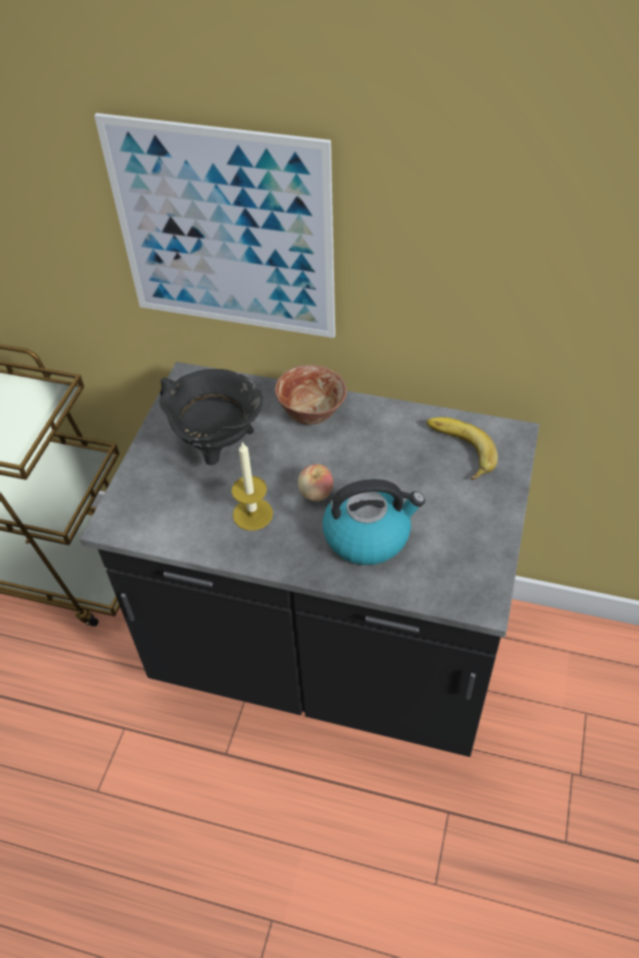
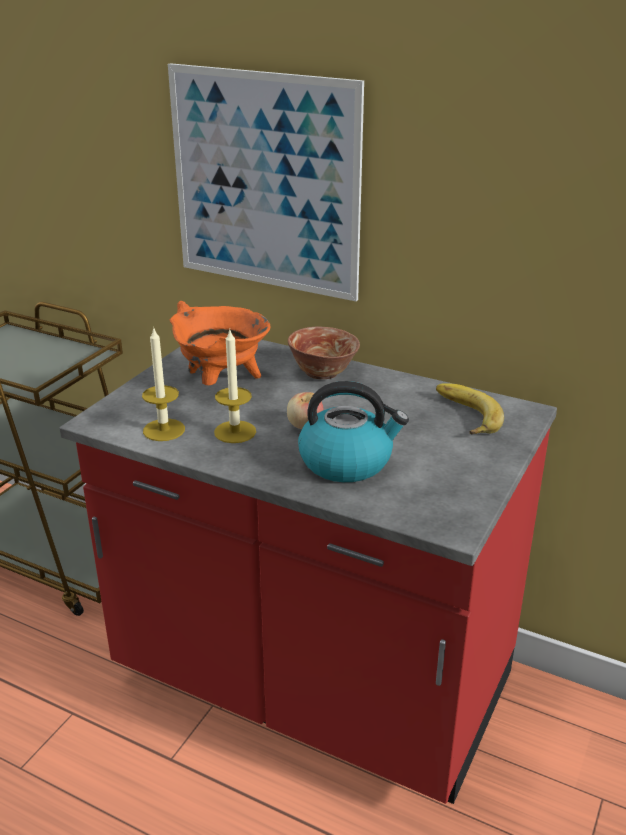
camera: 10 degrees right, 20 degrees down
(184, 524) = (164, 430): none -> candle
(217, 446) = (221, 383): black cooking pot -> orange cooking pot
(327, 653) = (313, 682): black counter -> red counter

